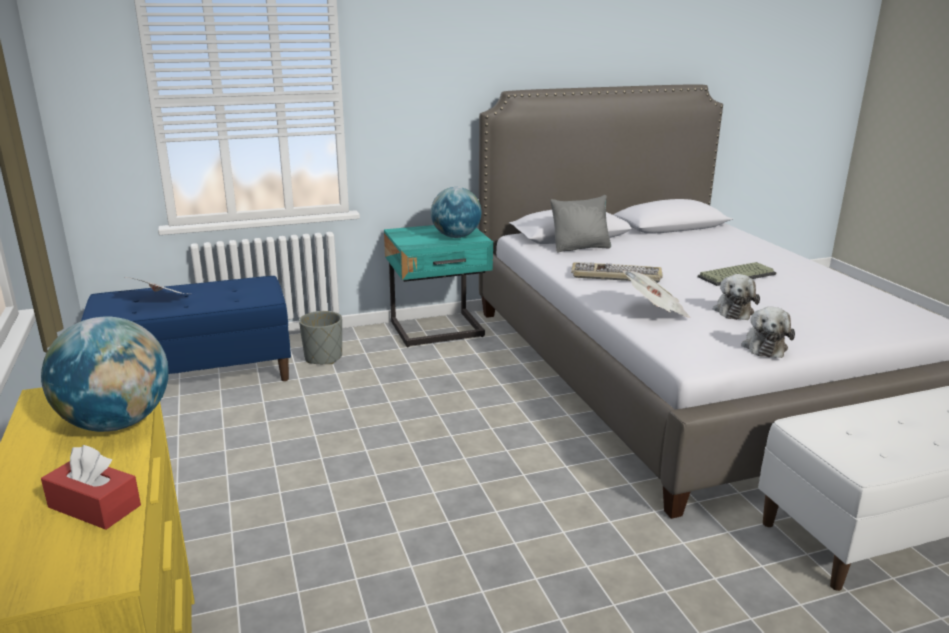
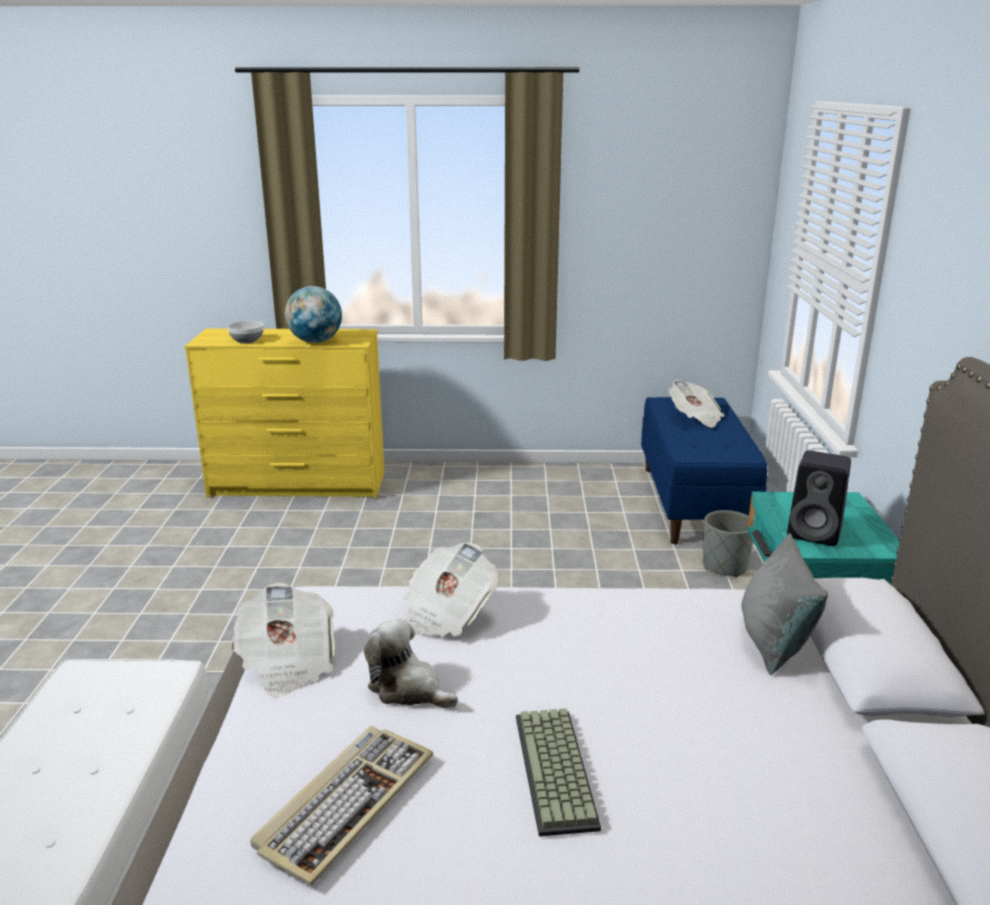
camera: 110 degrees right, 0 degrees up
(94, 506) = (247, 340): red tissue box -> bowl
(456, 236) = (816, 533): globe -> black speaker
(615, 275) = (610, 631): keyboard -> keyboard (346, 802)
(764, 346) = (287, 663): plush toy -> newspaper

